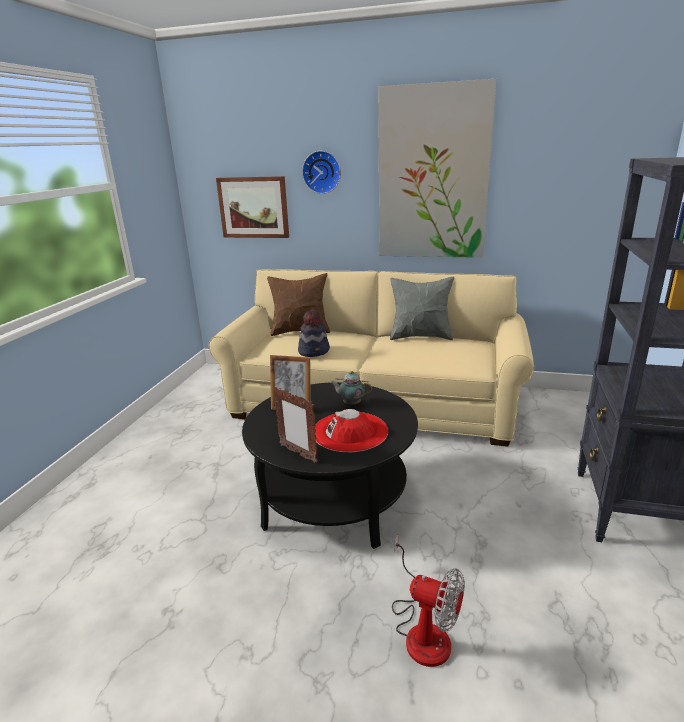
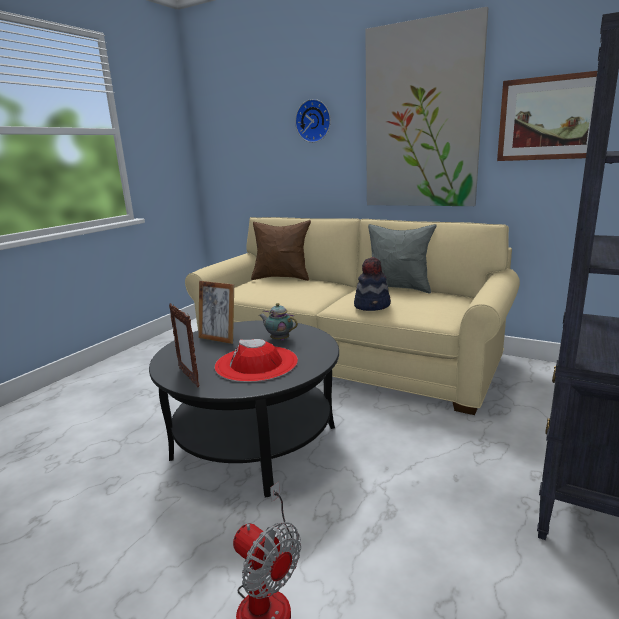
camera: 15 degrees right, 5 degrees down
(253, 207) = (254, 159): picture -> picture (551, 118)
(314, 351) = (280, 294): hat -> hat (372, 306)

